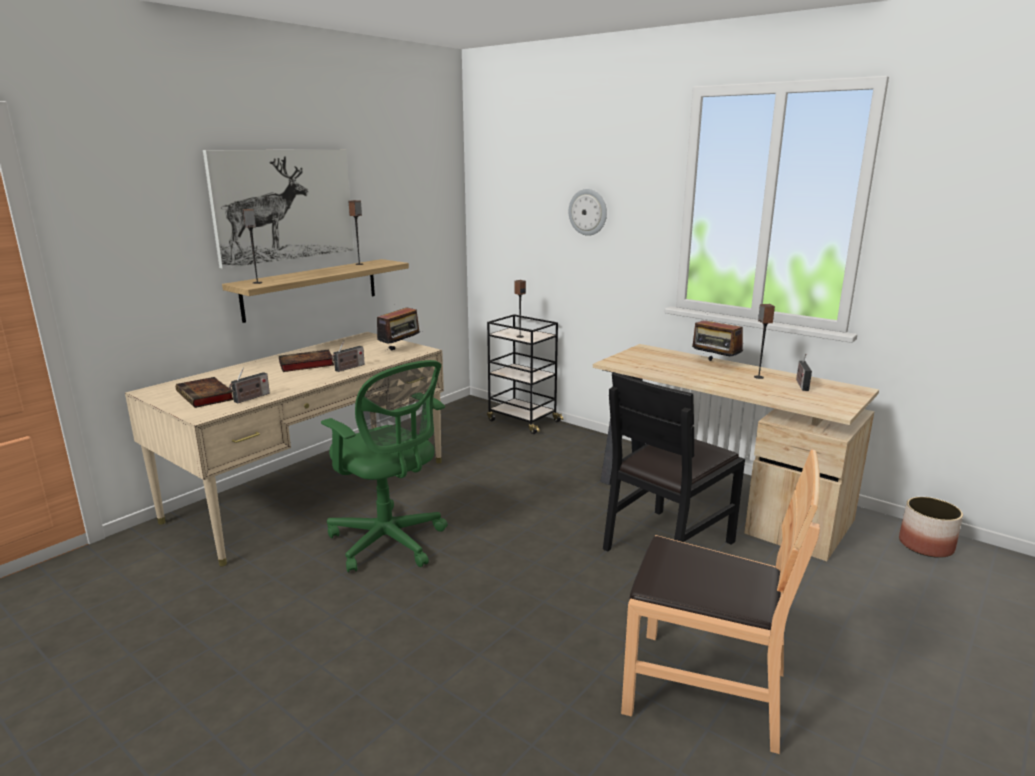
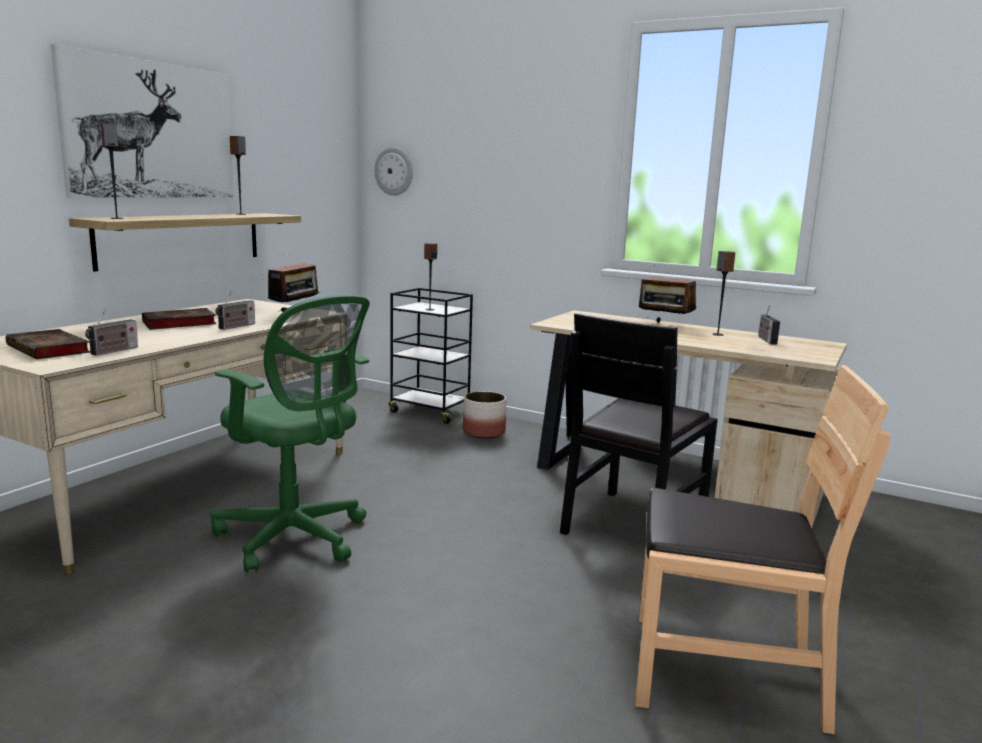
camera: 10 degrees left, 5 degrees down
(588, 212) = (509, 165): wall clock -> wall clock (394, 171)
(926, 546) = (904, 514): planter -> planter (484, 432)

